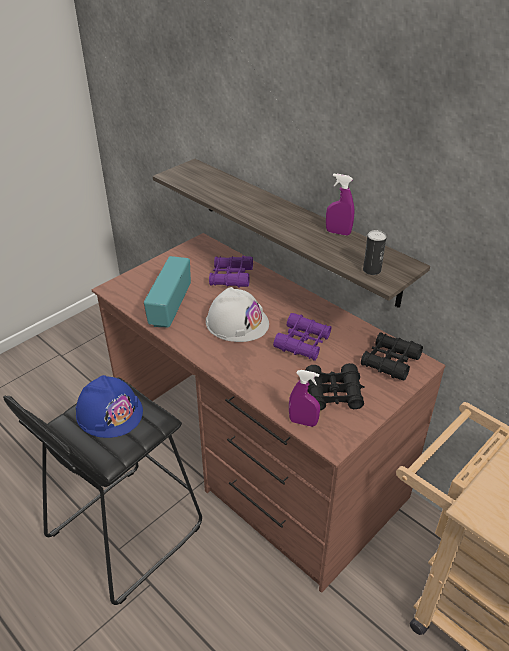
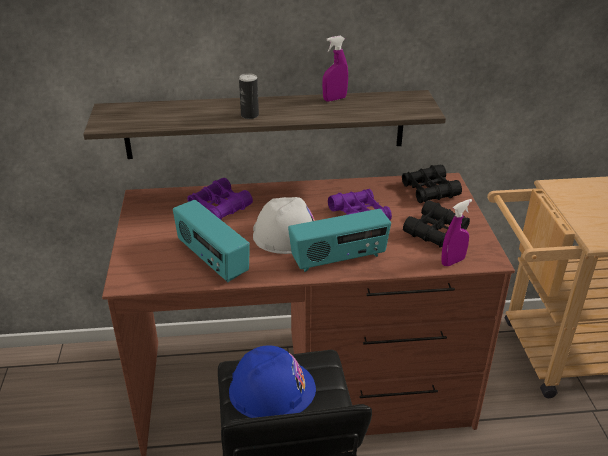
camera: 50 degrees left, 5 degrees down
(235, 361) = (339, 259): none -> radio
(372, 270) = (405, 109): can -> can (249, 115)

